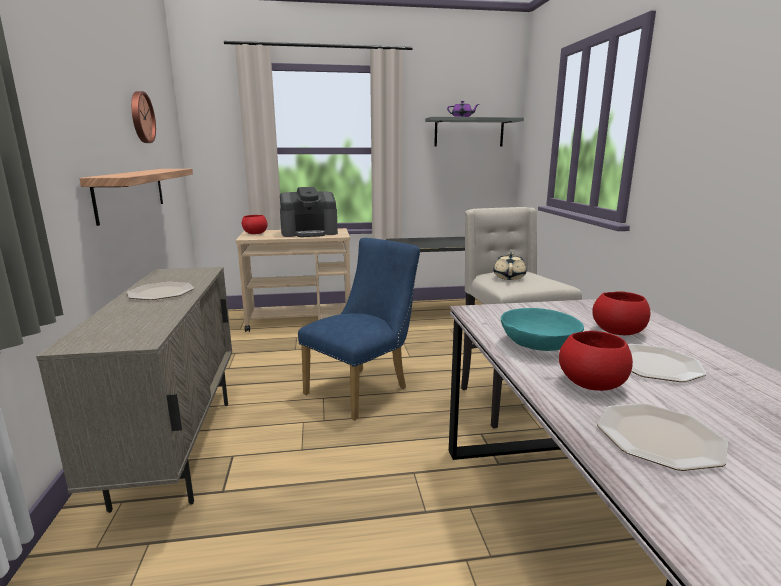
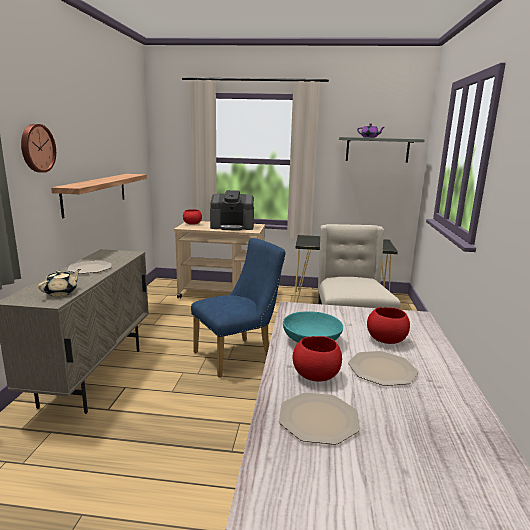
camera: 15 degrees right, 0 degrees up
(141, 117) = (110, 139): wall clock -> wall clock (36, 148)
(509, 277) = (347, 282): beige teapot -> beige teapot (62, 292)

